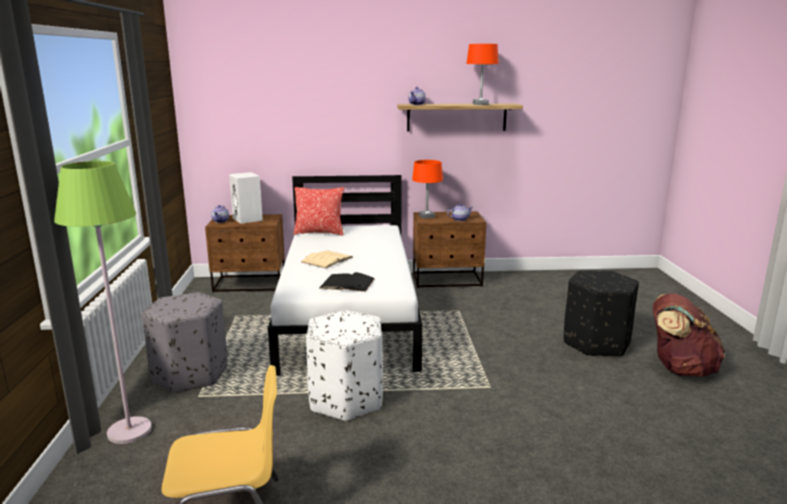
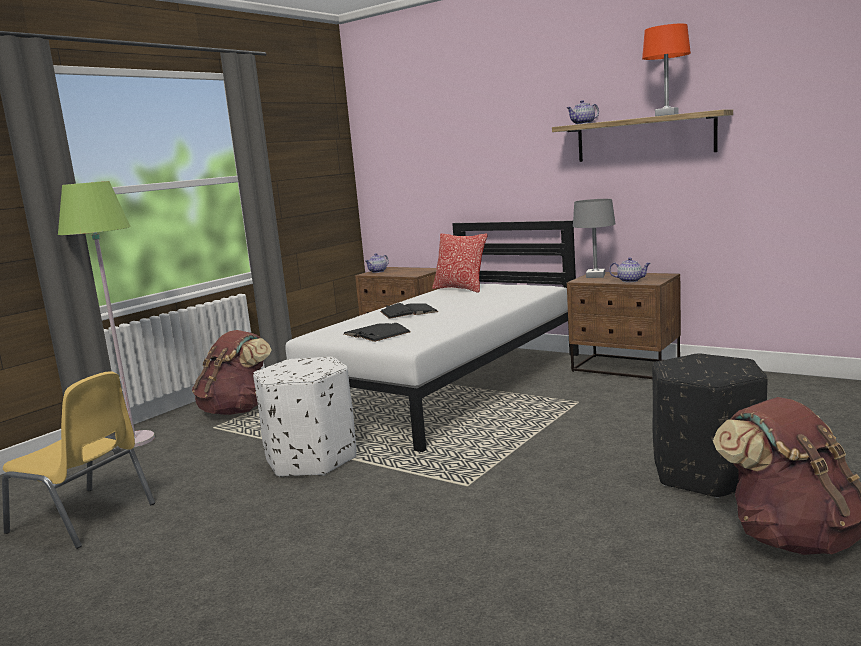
camera: 40 degrees right, 5 degrees down
(191, 375) = (237, 410): grey ottoman -> brown backpack
(248, 219) = (404, 271): white speaker -> none
(327, 259) = (408, 311): beige book -> black book
(427, 216) = (595, 276): orange table lamp -> grey table lamp

